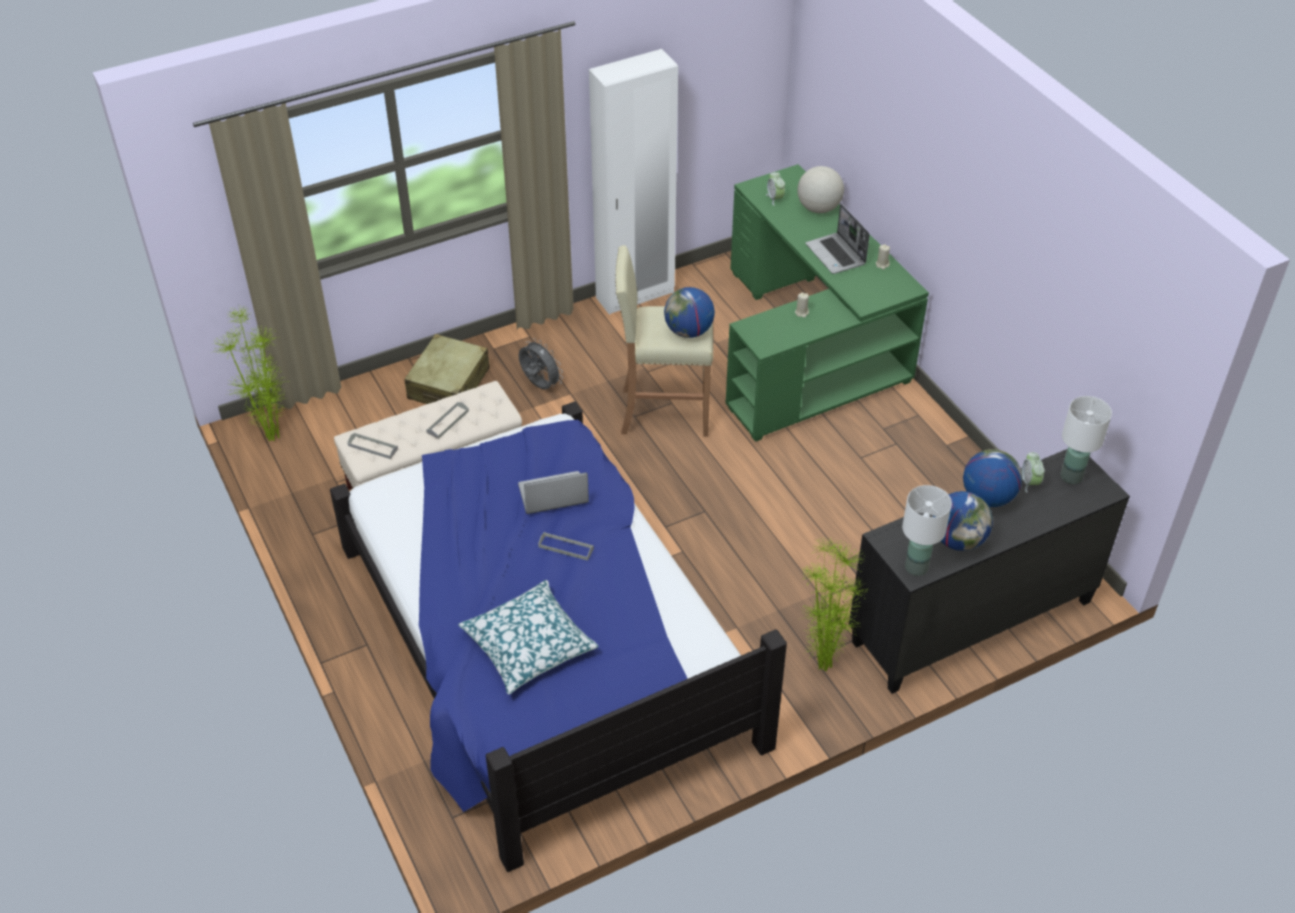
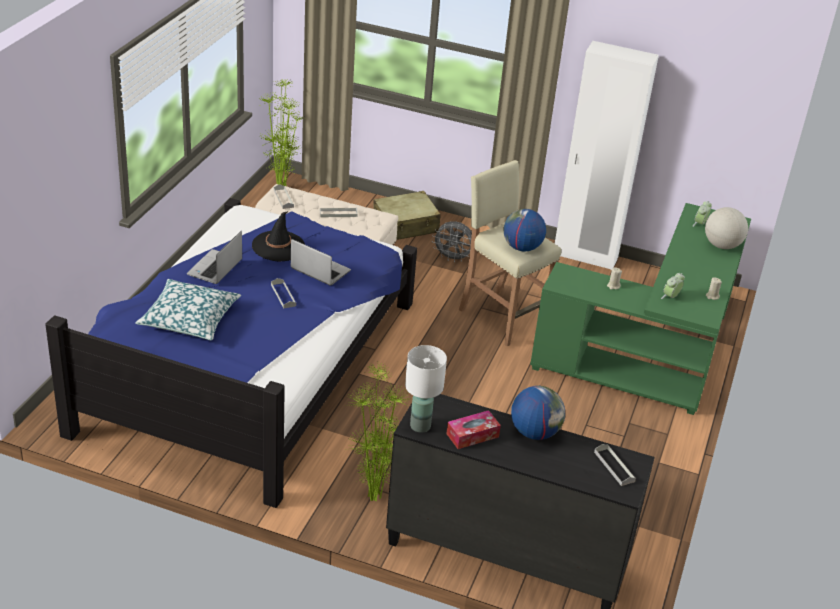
camera: 45 degrees right, 10 degrees down
(478, 502) = (278, 246): none -> black hat
(539, 385) = (453, 258): grey fan -> grey fan turned 105 degrees clockwise
(836, 255) = (688, 272): laptop -> laptop (215, 268)
(958, 540) = (472, 435): globe -> tissue box
(1029, 483) = (578, 448): alarm clock -> alarm clock (671, 297)
(1070, 477) = (614, 467): white table lamp -> grey tray

